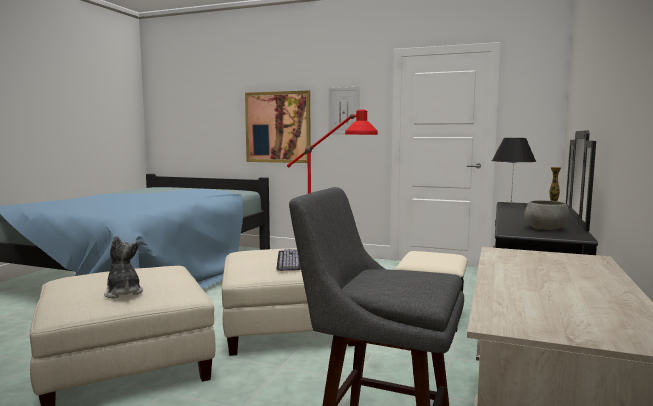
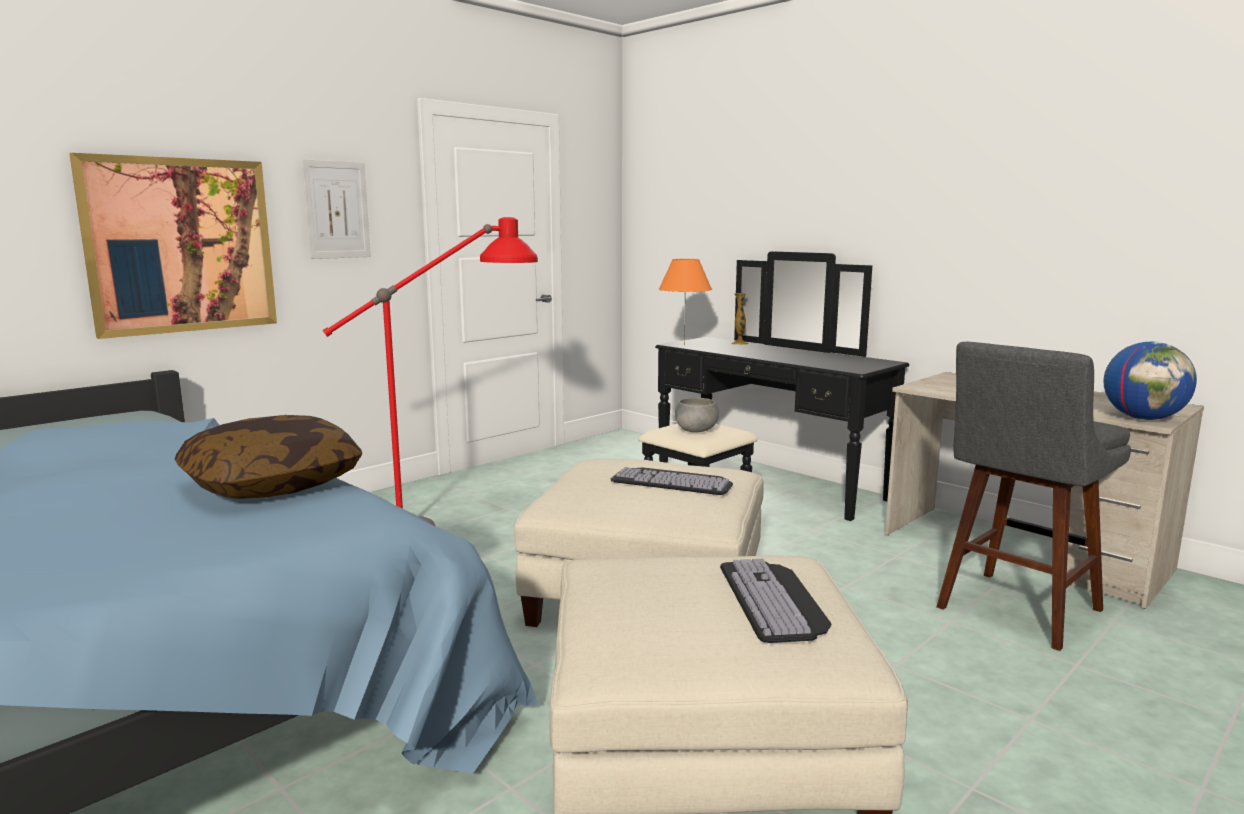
camera: 65 degrees left, 5 degrees up
(123, 293) = (775, 600): plush toy -> keyboard
(151, 206) = (273, 484): none -> pillow
(510, 321) = (1143, 418): none -> globe
(511, 204) = (684, 345): black table lamp -> orange table lamp
(545, 228) = (843, 361): grey bowl -> grey bowl (695, 429)

